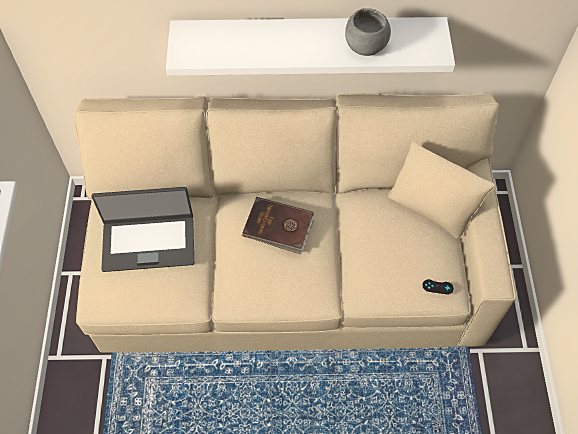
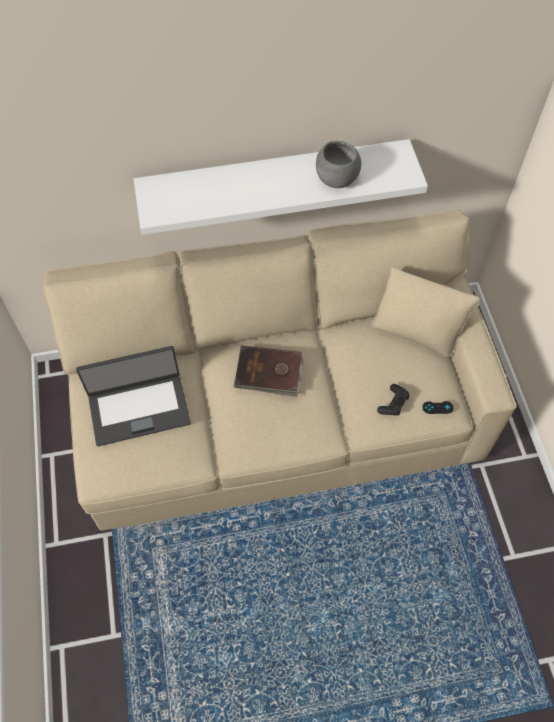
camera: 10 degrees left, 0 degrees up
(394, 276) = (393, 403): none -> black game controller

